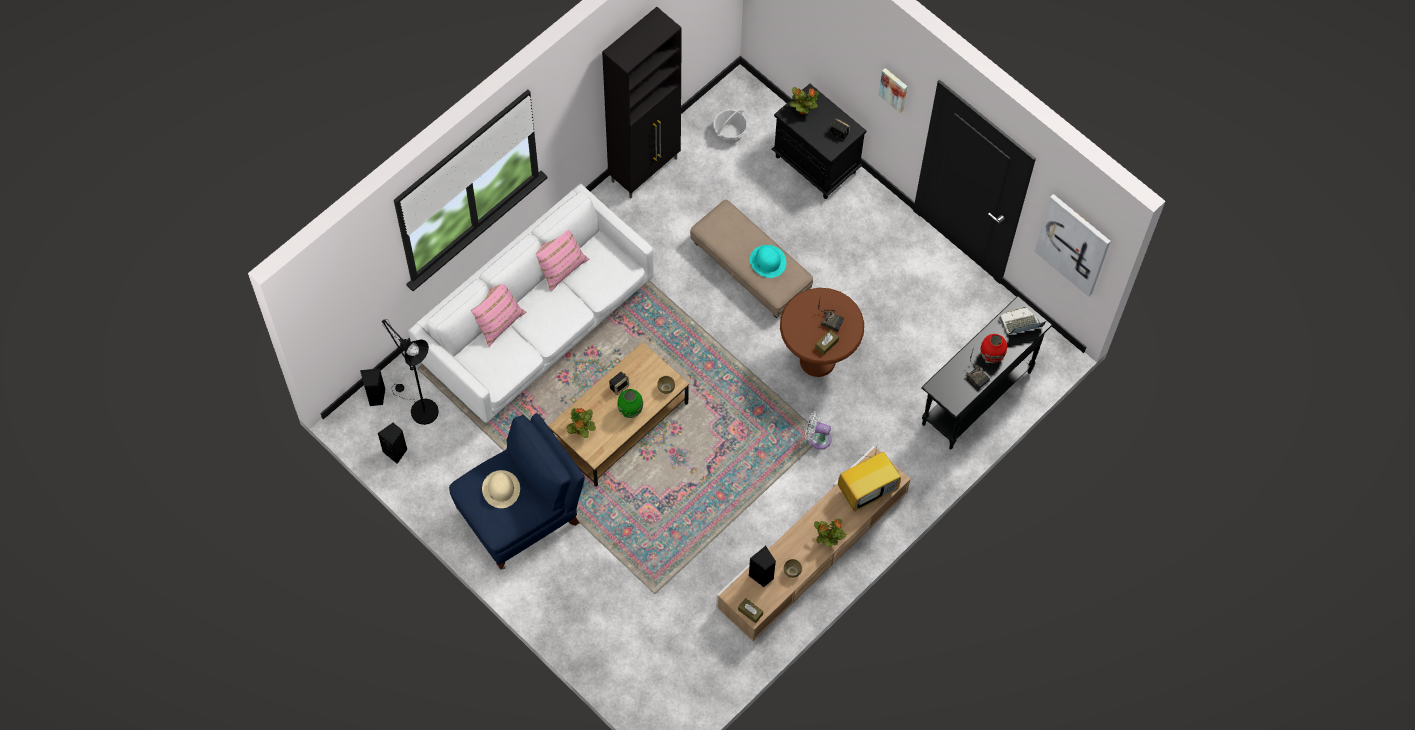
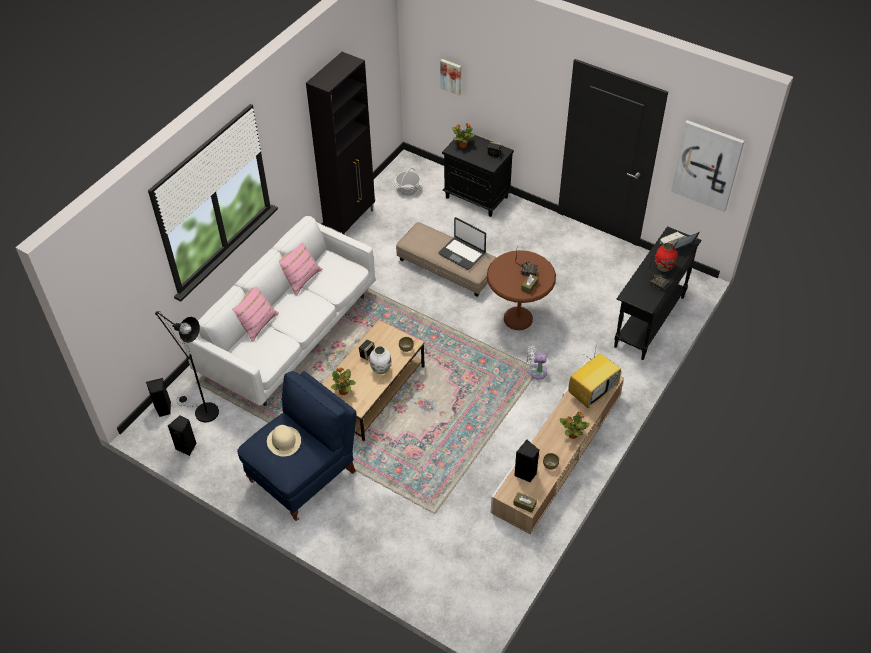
camera: 10 degrees left, 15 degrees down
(630, 411) = (381, 369): green vase -> white vase
(768, 261) = (462, 253): turquoise hat -> laptop
(894, 89) = (534, 93): picture -> picture (451, 76)

